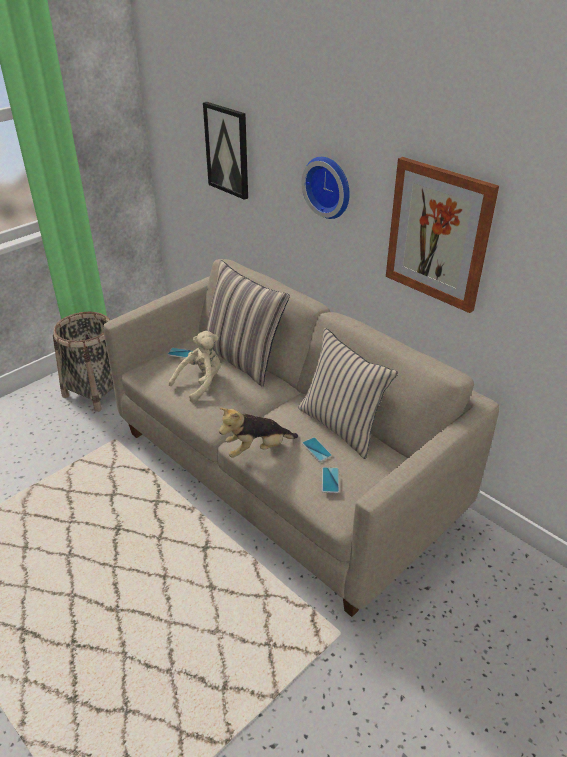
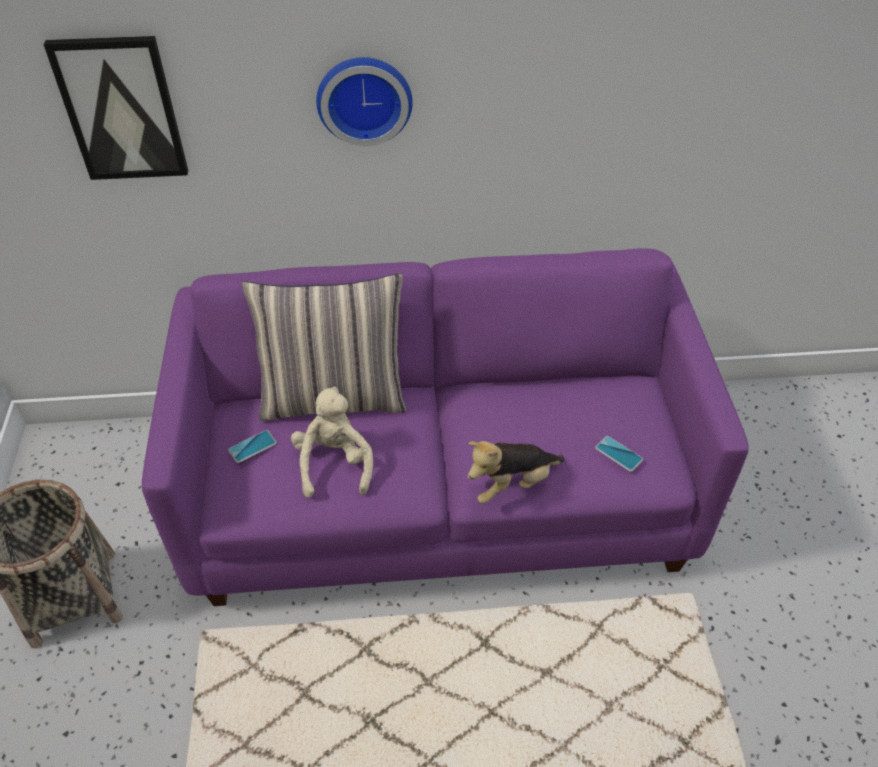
camera: 50 degrees left, 10 degrees up
(257, 449) = (511, 484): plush toy -> plush toy turned 45 degrees clockwise
(284, 471) = (440, 493): beige sofa -> purple sofa
(316, 450) = (562, 434): phone -> none
(341, 426) = (541, 390): beige pillow -> none
(438, 234) = (564, 101): picture -> none

